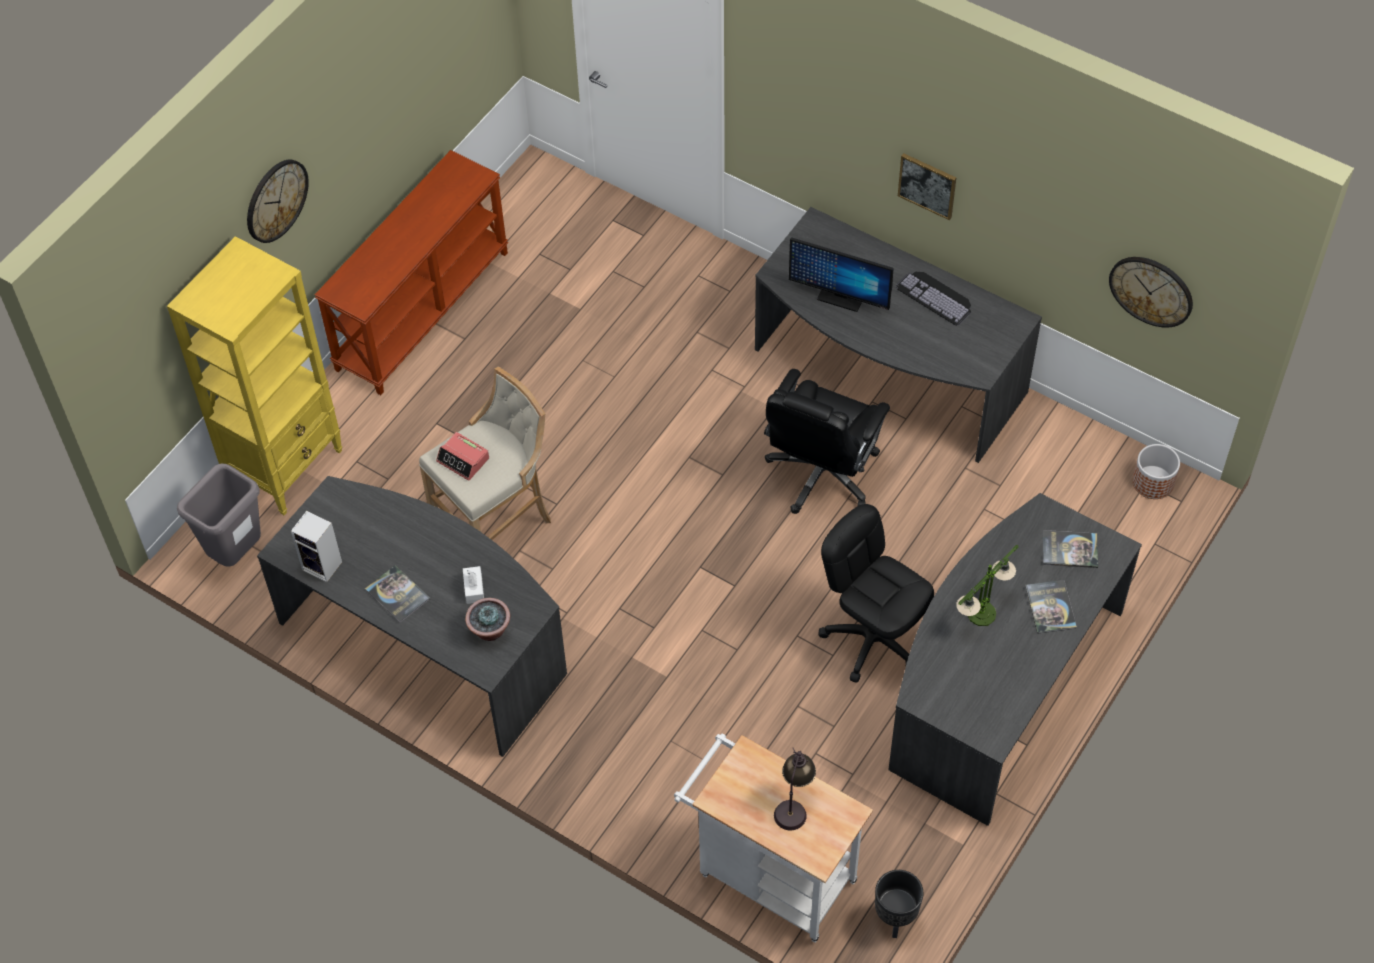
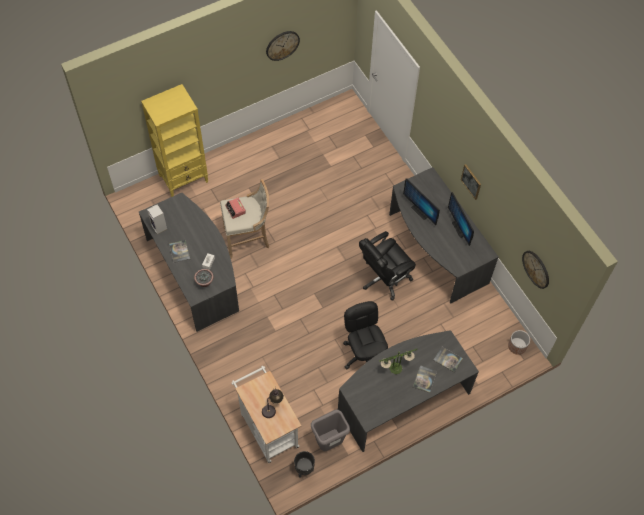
camera: 25 degrees right, 5 degrees up
(237, 553) = (147, 205): grey trash can -> grey trash can (329, 442)
(276, 200) = (207, 75): wall clock -> wall clock (282, 45)
(422, 309) = (270, 138): brown console table -> none
(936, 296) = (460, 228): keyboard -> monitor

